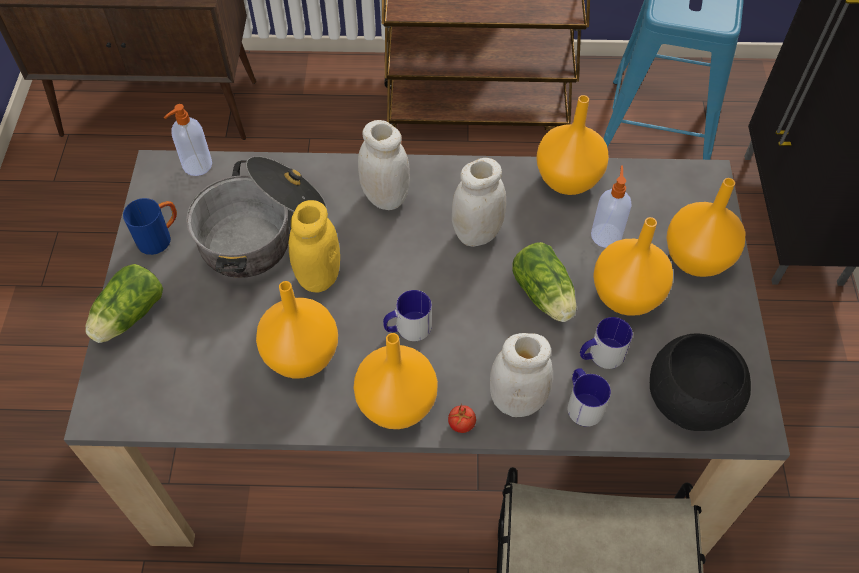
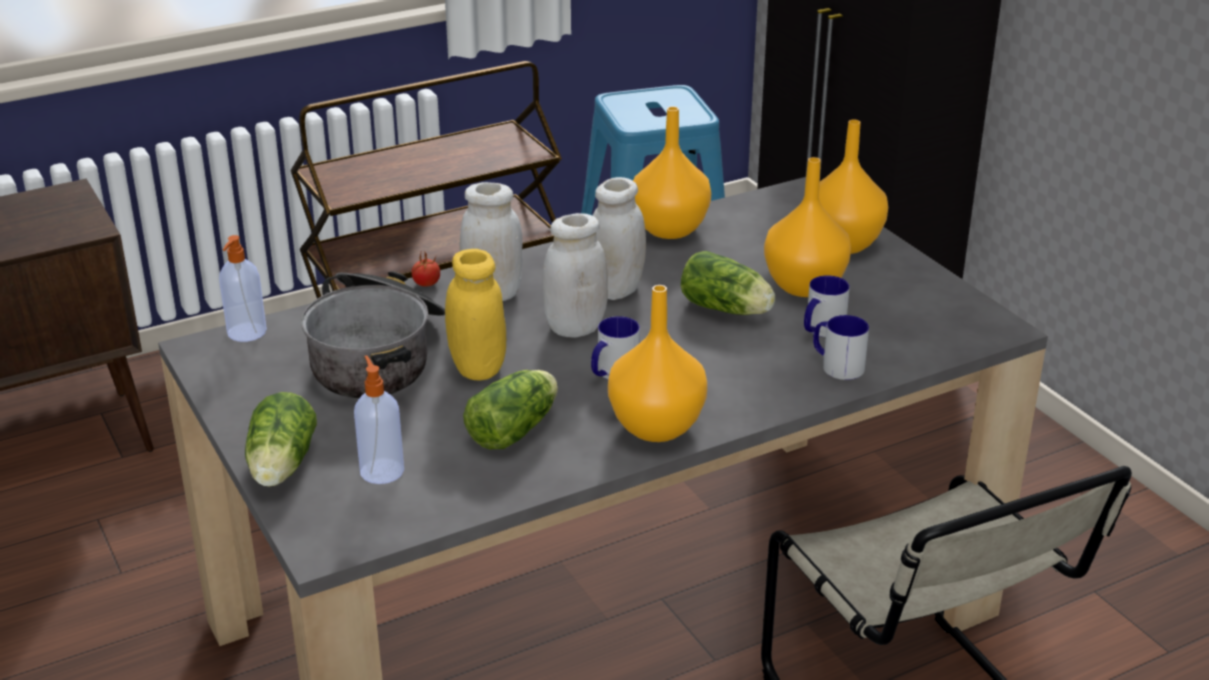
camera: 30 degrees left, 25 degrees down
(160, 237) = (257, 397): blue mug -> none
(300, 355) = (516, 428): orange vase -> lettuce
(461, 424) = (736, 418): tomato -> tomato (426, 284)
(517, 400) = (773, 384): white jar -> white jar (575, 327)
(606, 234) = (744, 253): soap dispenser -> soap dispenser (381, 470)
(690, 400) = (930, 331): black bowl -> none

